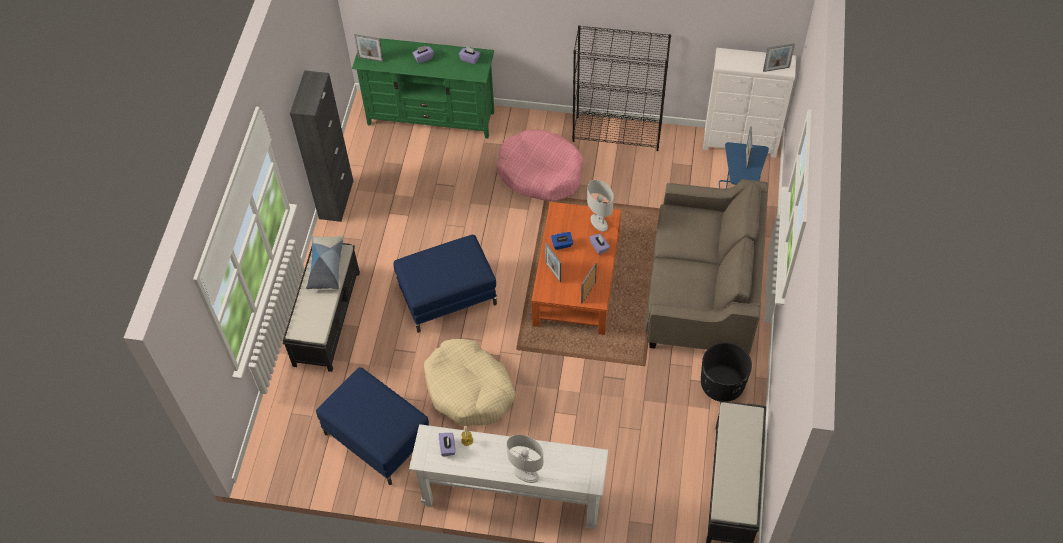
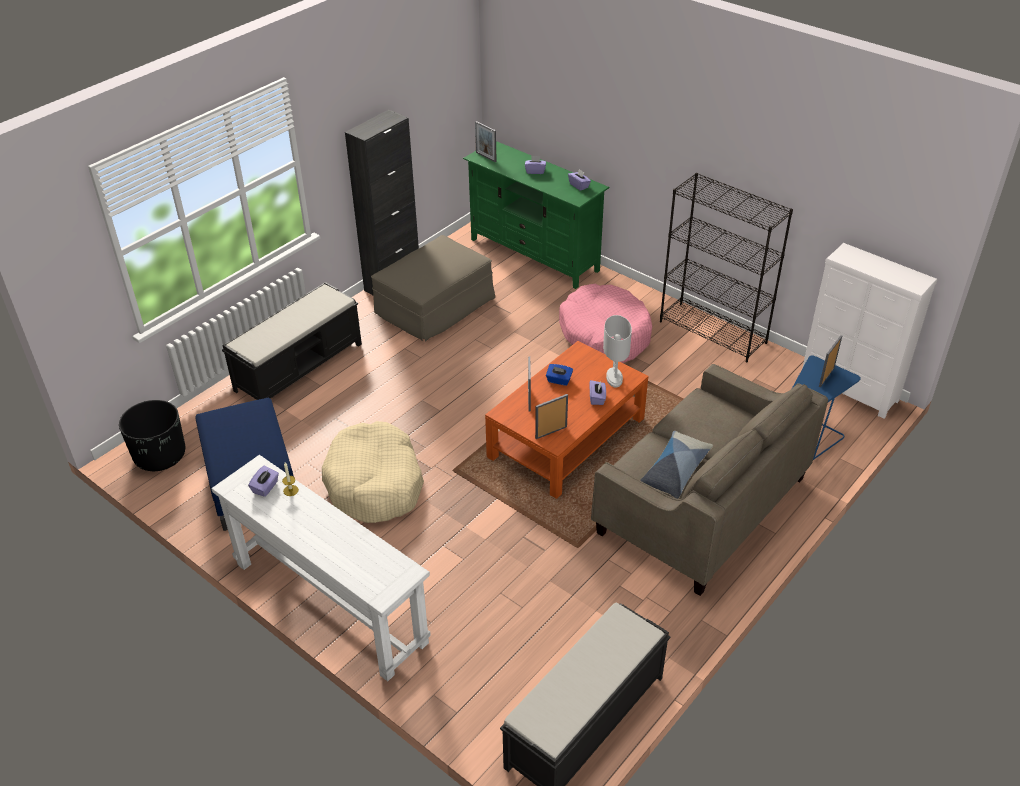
camera: 30 degrees right, 15 degrees down
(326, 266) = (314, 306): pillow -> pillow (675, 470)
(390, 208) = (435, 307): none -> beige ottoman
(447, 296) = (425, 396): blue ottoman -> none
(525, 474) = (319, 551): white table lamp -> none
(722, 384) = (654, 608): black planter -> black planter (160, 456)
(776, 69) = (902, 282): picture frame -> none

